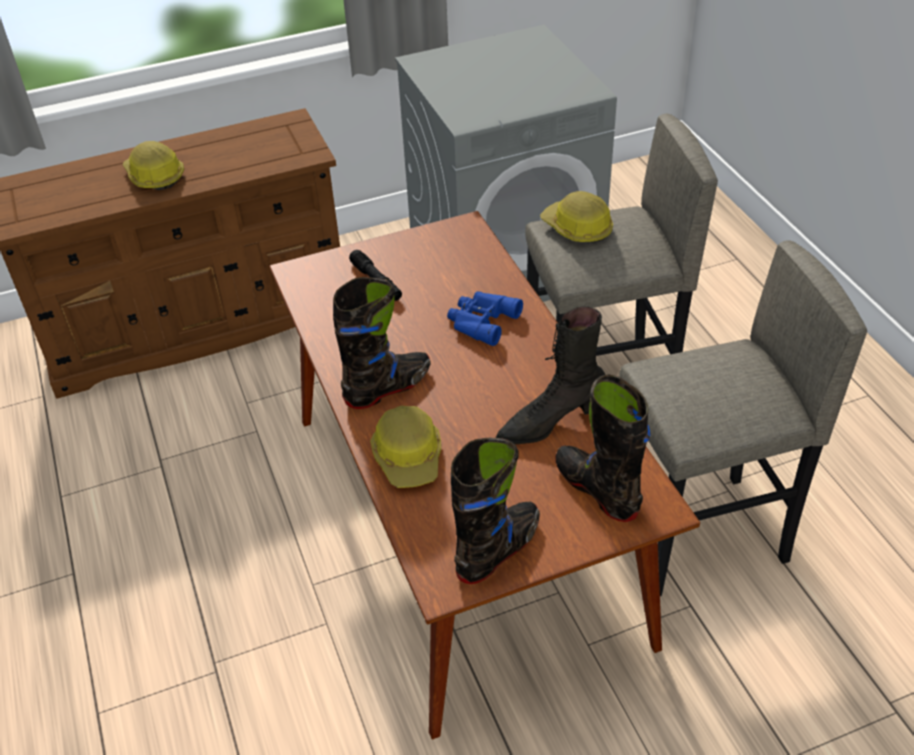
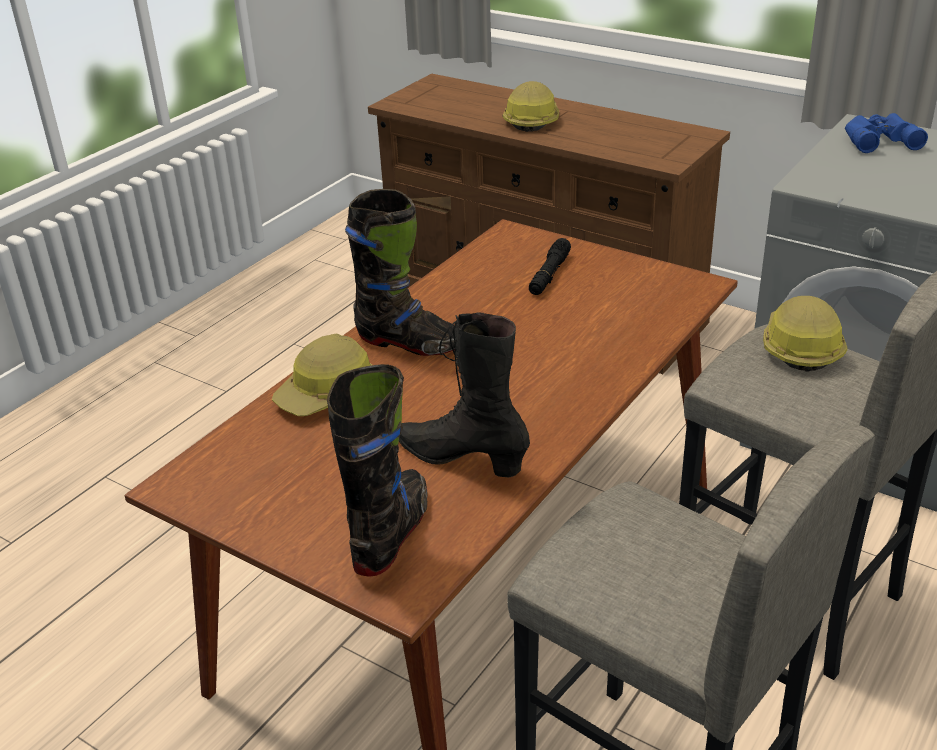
camera: 55 degrees right, 10 degrees down
(481, 321) = (567, 353): blue binoculars -> blue binoculars (878, 140)
(498, 550) = (247, 500): black boot -> none

